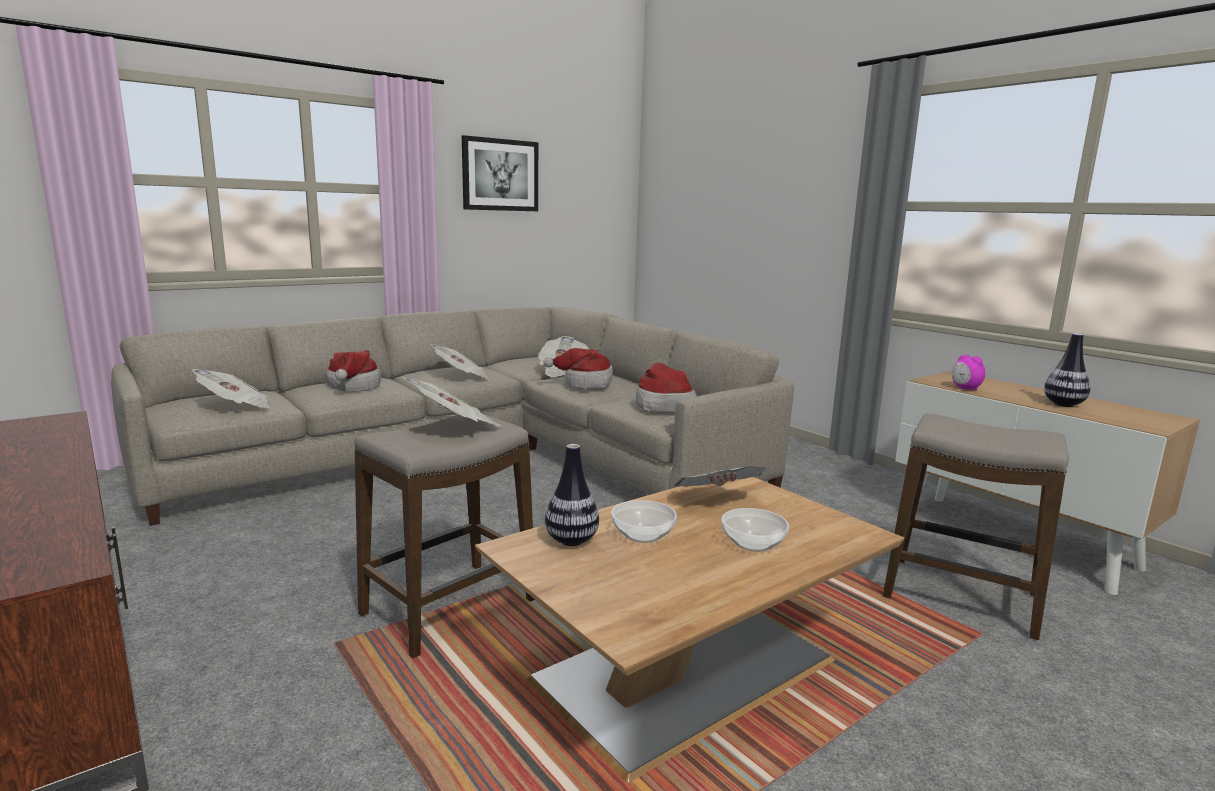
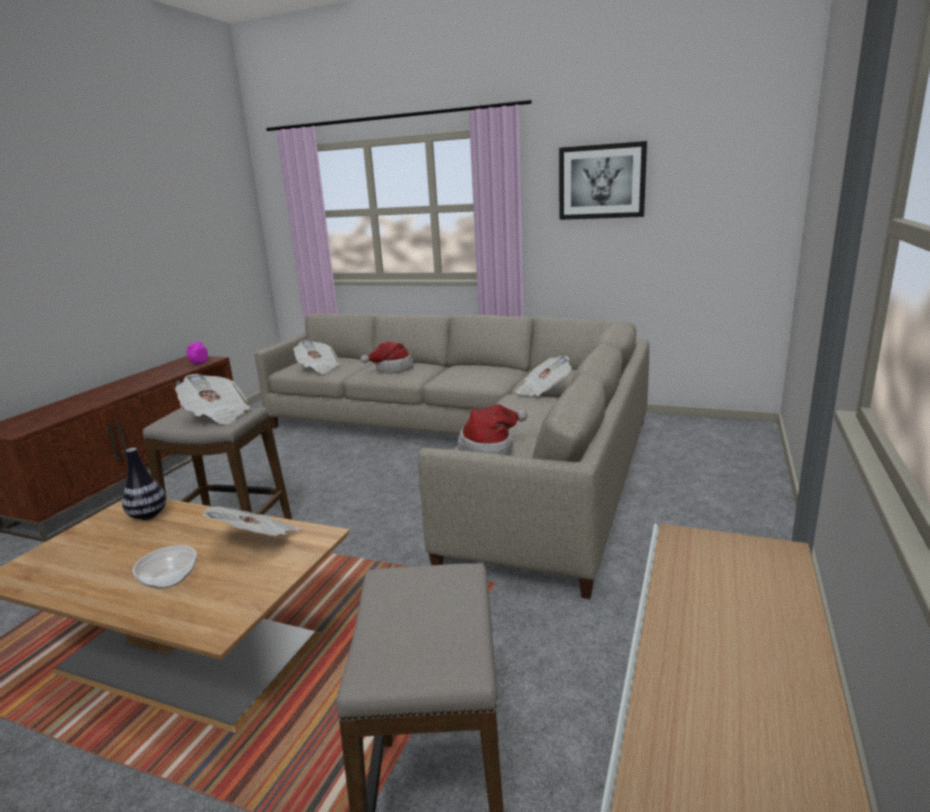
camera: 60 degrees right, 5 degrees up
(461, 376) = (466, 376): newspaper -> none
(585, 383) = (515, 407): hat -> none
(644, 534) = (169, 534): bowl -> none
(965, 388) = (677, 571): alarm clock -> alarm clock (199, 363)
(1063, 404) = (710, 679): vase -> none

